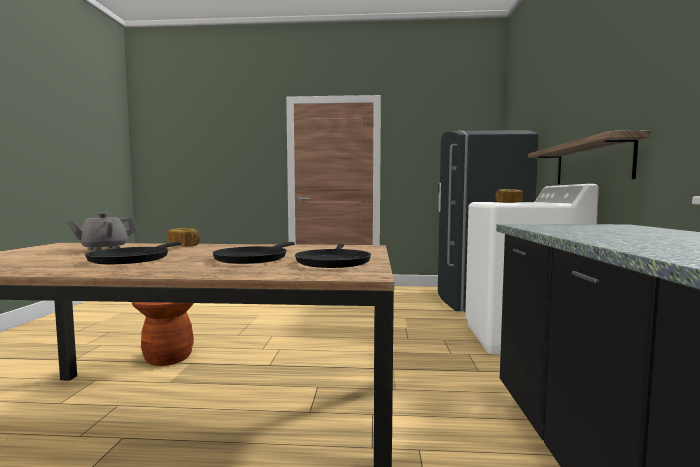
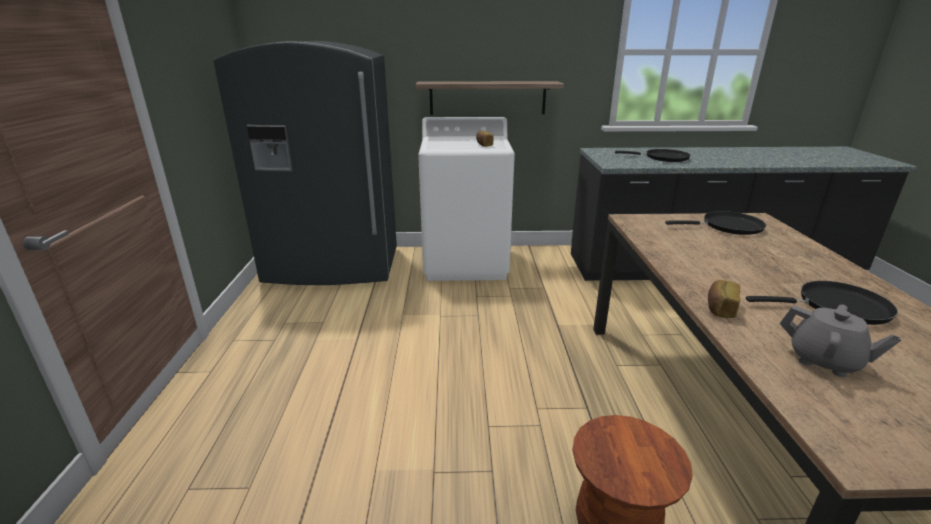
camera: 95 degrees left, 20 degrees up
(253, 258) = (751, 253): black frying pan -> black frying pan (663, 158)

